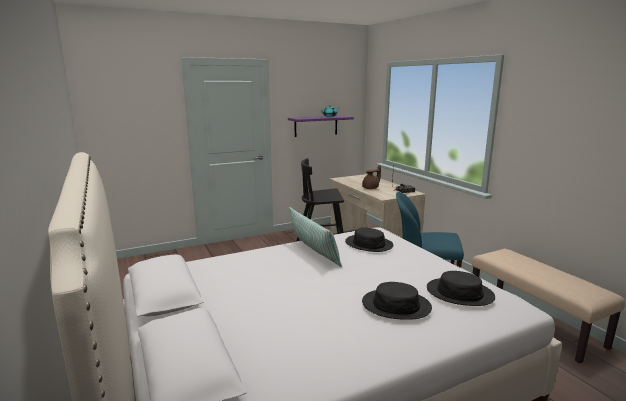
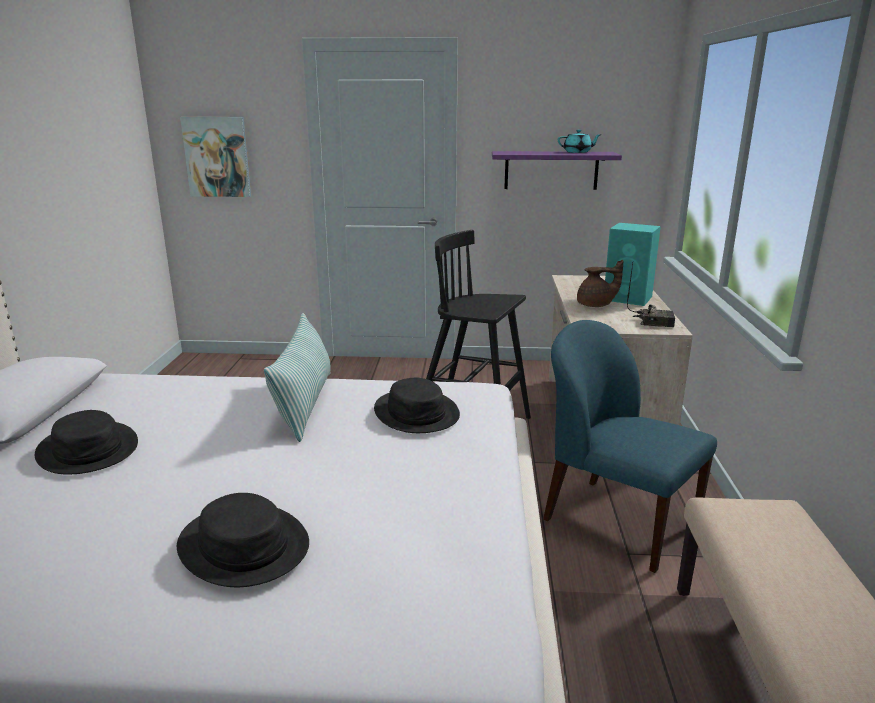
camera: 30 degrees right, 5 degrees up
(125, 129) = (217, 157): none -> picture
(379, 183) = (629, 298): none -> turquoise speaker
(459, 293) = (397, 565): black hat -> black hat (88, 449)

